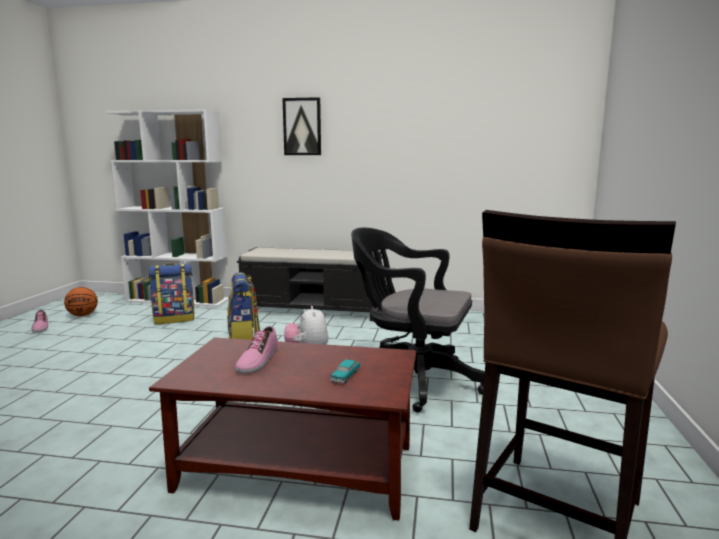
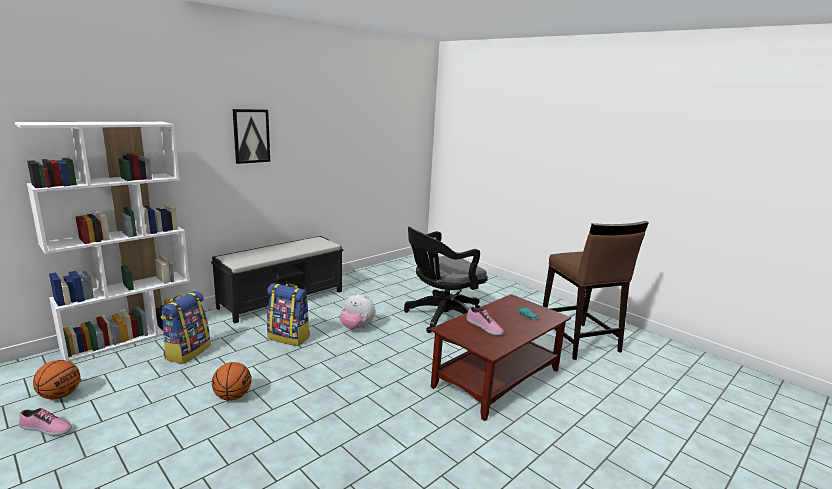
camera: 55 degrees left, 5 degrees up
(118, 354) = (232, 396): none -> basketball

